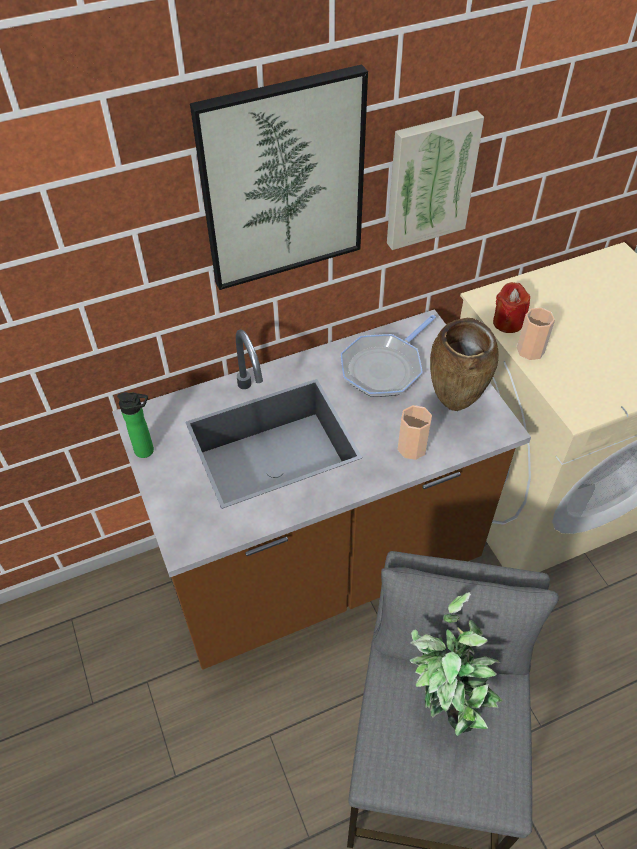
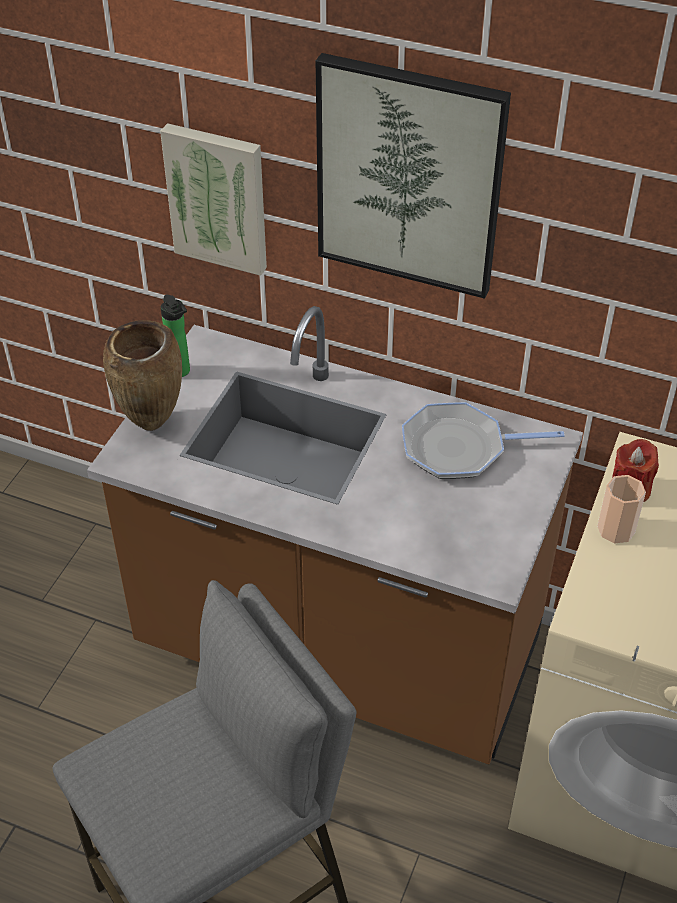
camera: 45 degrees right, 5 degrees down
(412, 448) = (391, 529): cup -> none
(429, 180) = (591, 263): picture -> picture (218, 197)
(444, 707) = (194, 769): potted plant -> none
(455, 405) = (480, 526): brown vase -> brown vase (152, 425)

